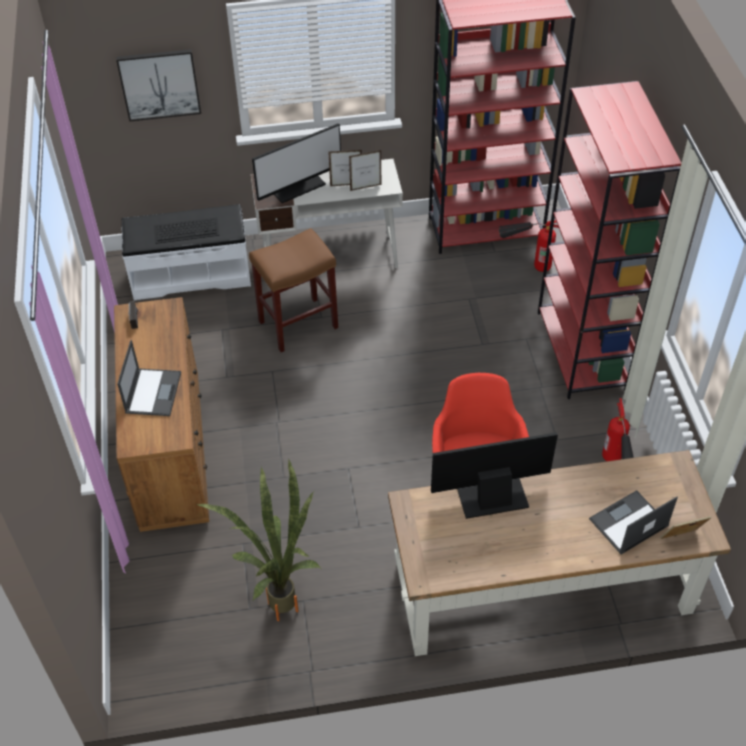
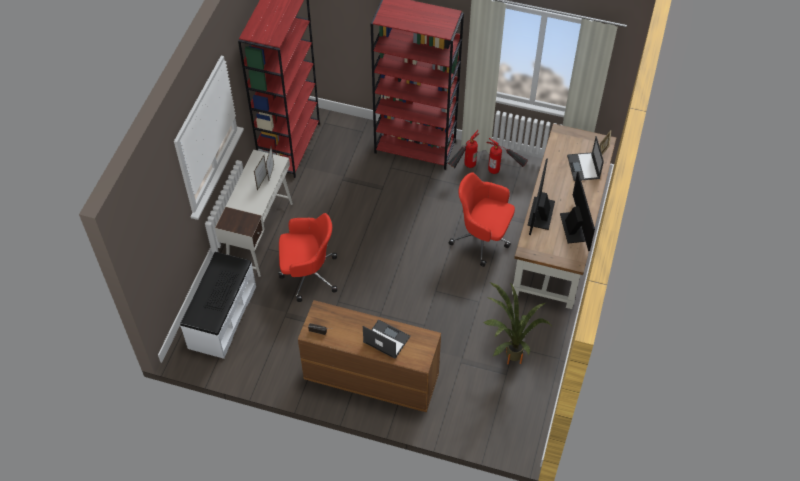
camera: 65 degrees left, 5 degrees up
(159, 84) = (163, 222): picture -> none
(297, 186) = (245, 207): monitor -> monitor (575, 227)
(297, 325) = (308, 274): brown stool -> red office chair
(526, 263) = (332, 140): fire extinguisher -> fire extinguisher (462, 170)

